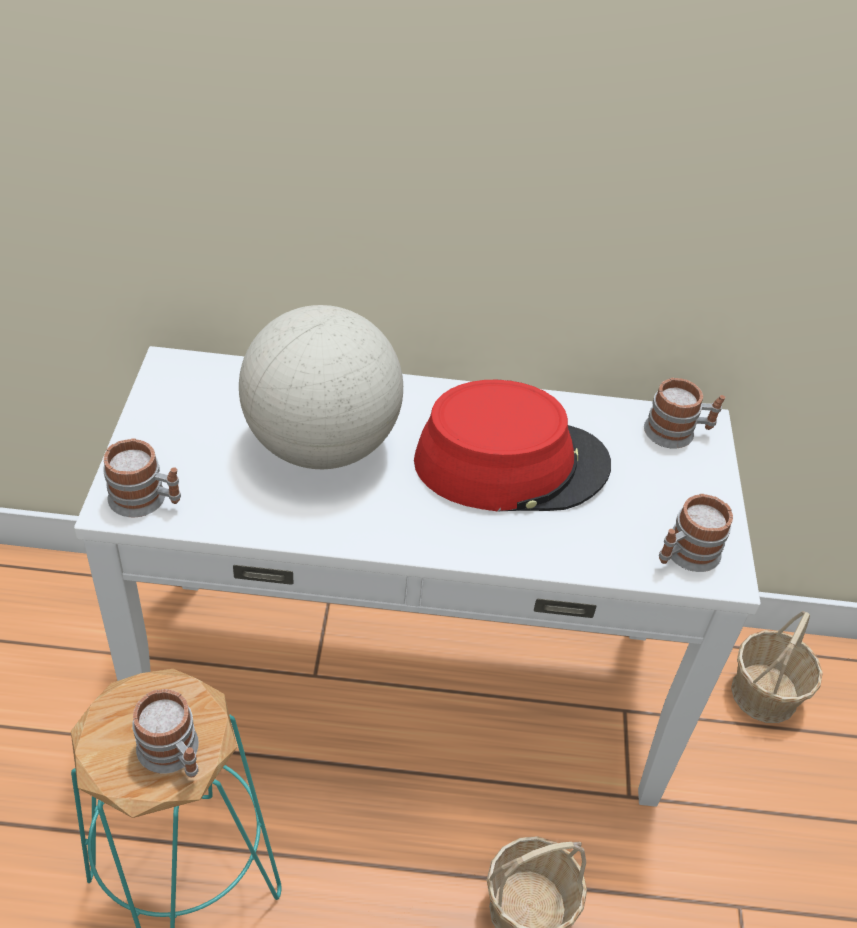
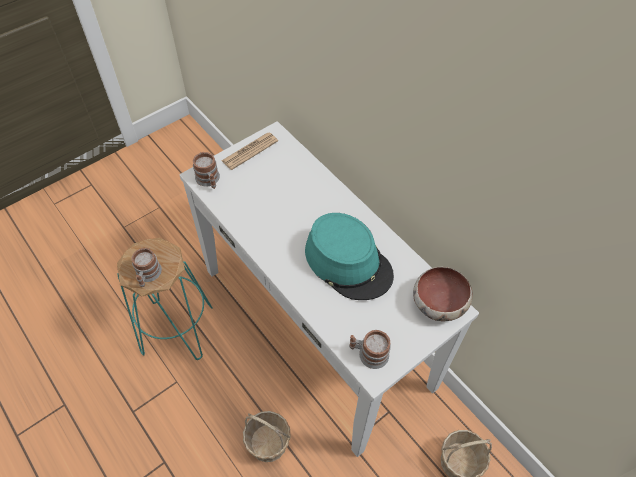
camera: 50 degrees right, 10 degrees up
(161, 414) = (250, 151): none -> newspaper
(321, 445) = (288, 202): globe -> none
(511, 464) = (348, 262): red hat -> turquoise hat
(677, 432) = (438, 304): mug -> bowl

